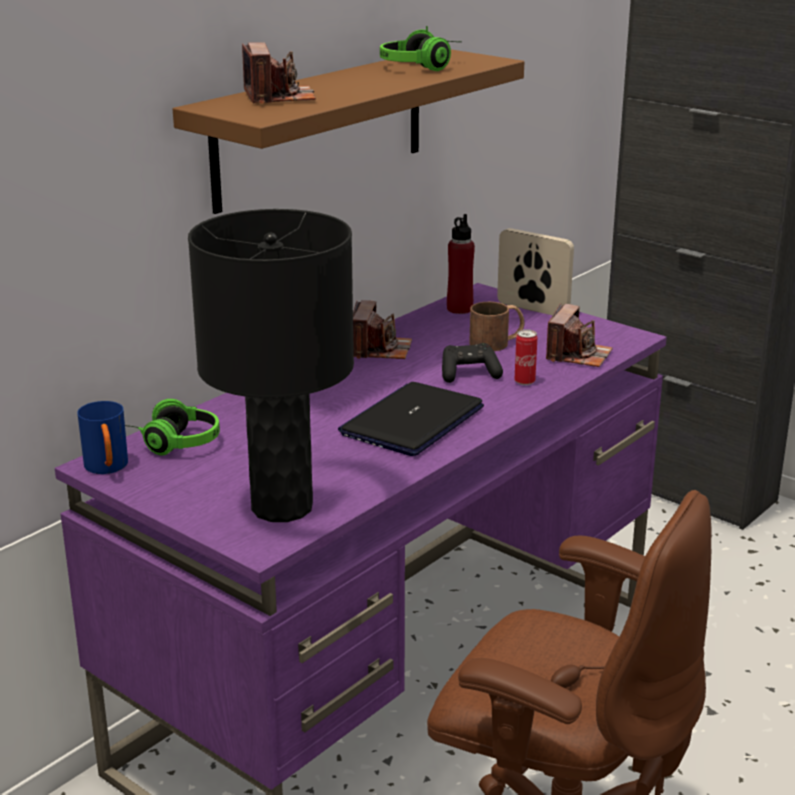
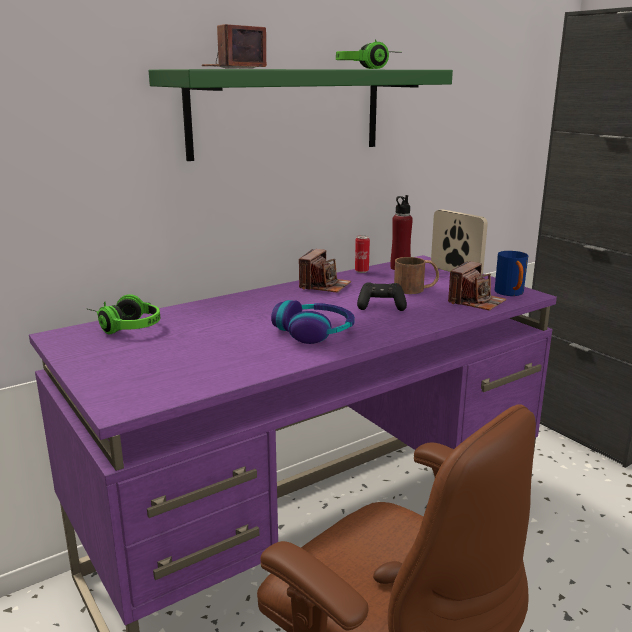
camera: 15 degrees right, 5 degrees down
(107, 469) = (62, 339): blue mug -> blue mug (511, 294)
(279, 97) = (234, 68): camera -> camera turned 135 degrees counterclockwise
(281, 507) = (162, 380): black table lamp -> none
(321, 128) = (287, 112): brown shelf -> green shelf
(412, 421) = (315, 332): laptop -> headphones
(524, 382) = (422, 315): can -> can (361, 271)

